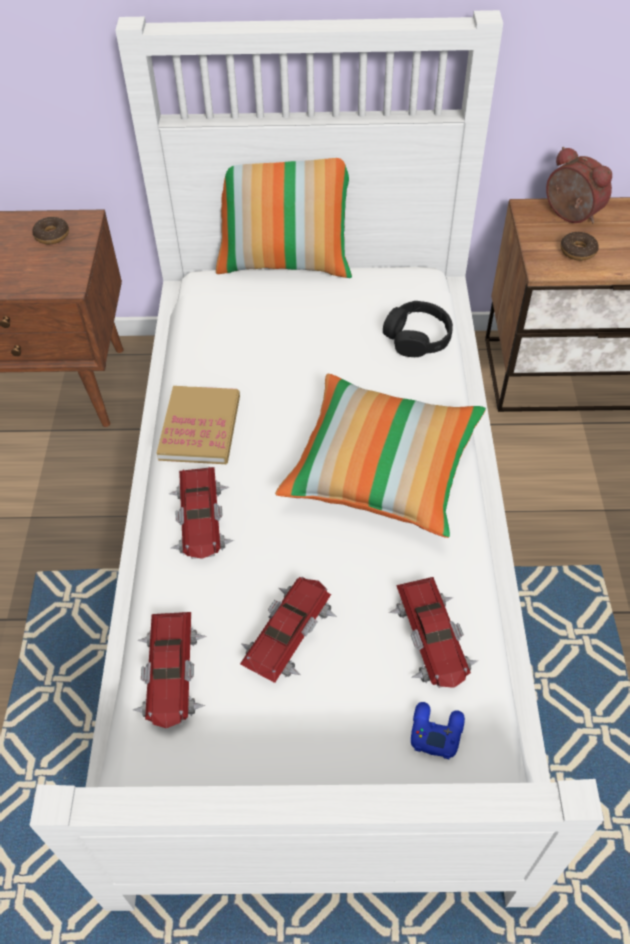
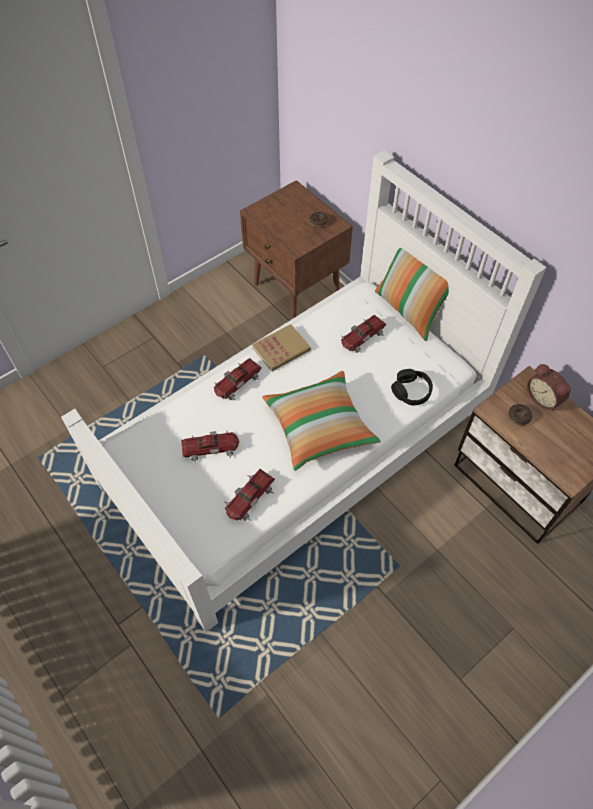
camera: 50 degrees right, 5 degrees up
(172, 674) = (163, 423): toy car -> toy car (362, 337)
(435, 731) = (209, 525): blue game controller -> none
(569, 216) = (544, 398): alarm clock -> alarm clock turned 135 degrees clockwise

